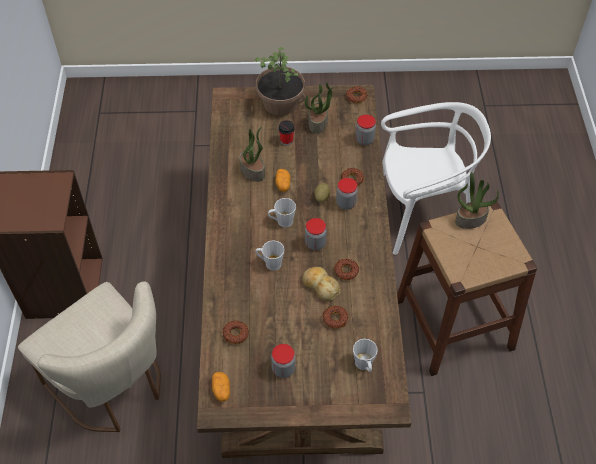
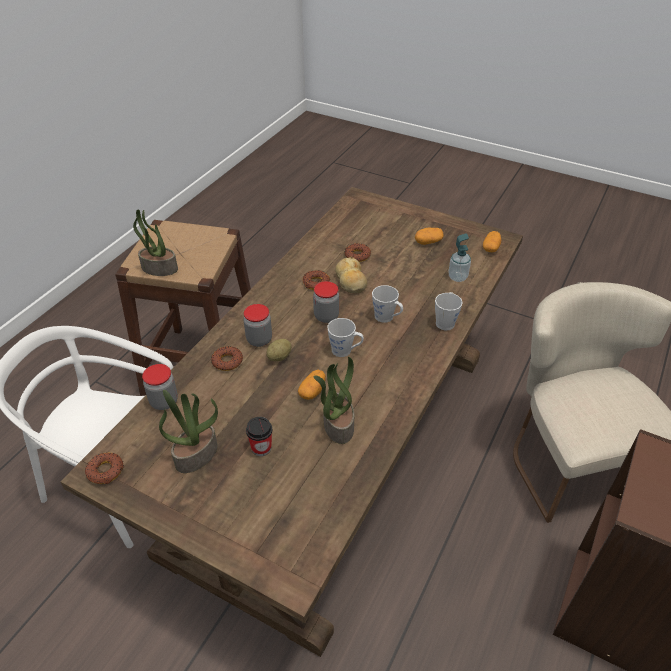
camera: 150 degrees left, 10 degrees down
(235, 334) = (457, 277): donut -> soap dispenser
(281, 103) = (218, 517): potted plant -> none
(283, 369) = (428, 242): jar -> potato
(364, 365) = (358, 222): grey mug -> grey mug (445, 321)

